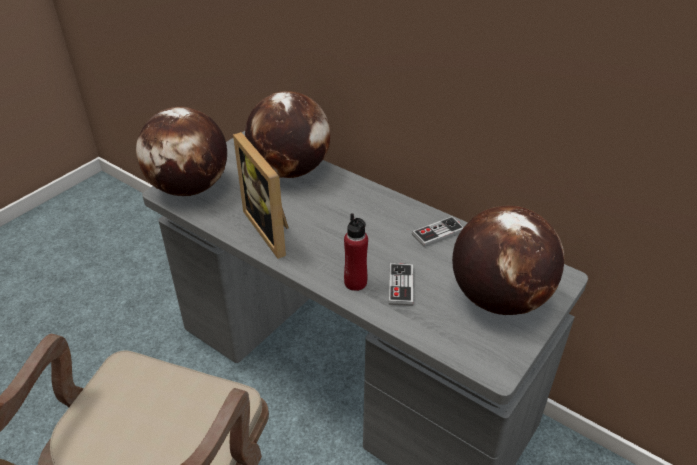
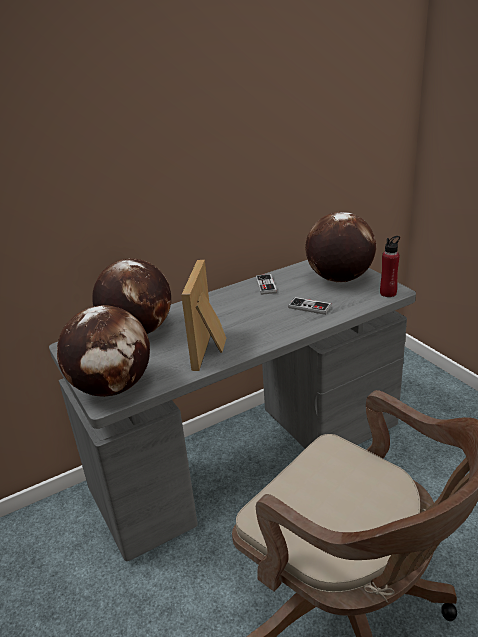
camera: 65 degrees left, 10 degrees down
(272, 229) = (211, 349): picture frame -> picture frame turned 105 degrees clockwise
(355, 282) = (296, 323): red bottle -> red bottle (388, 293)

